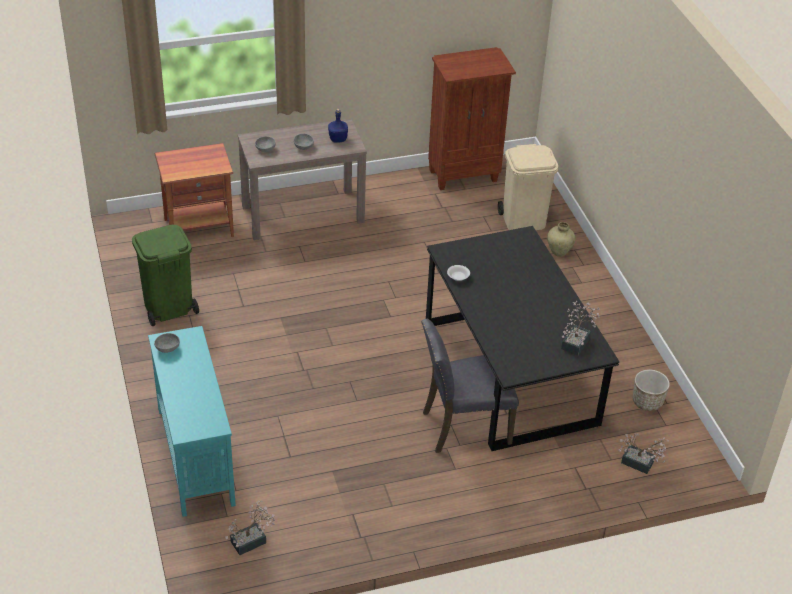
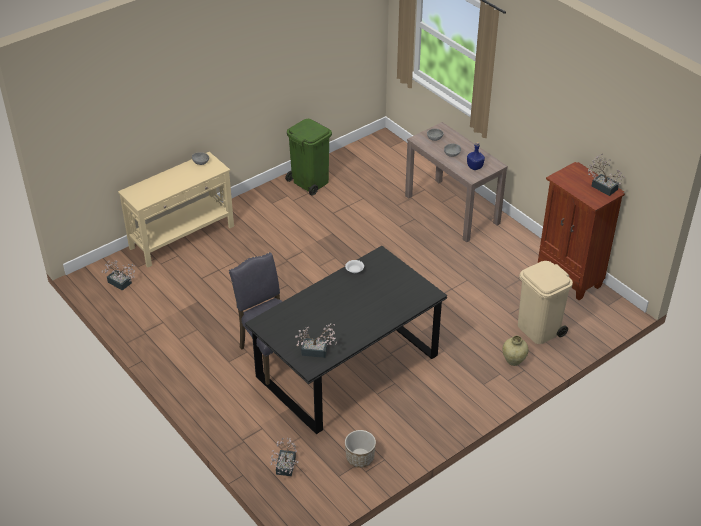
camera: 70 degrees right, 0 degrees up
(196, 455) = (183, 237): turquoise console table -> beige console table
(199, 227) = (400, 168): nightstand -> none
(481, 55) = (602, 186): none -> potted plant

